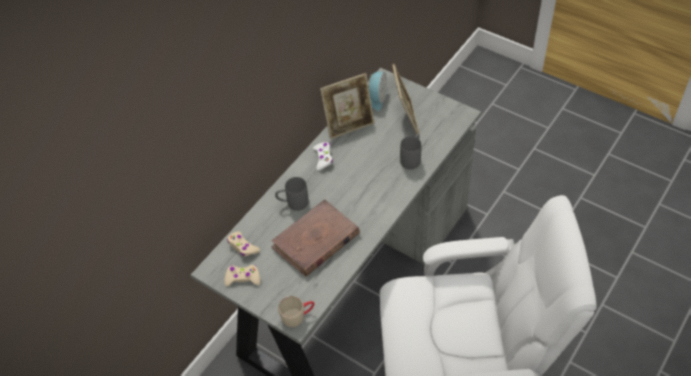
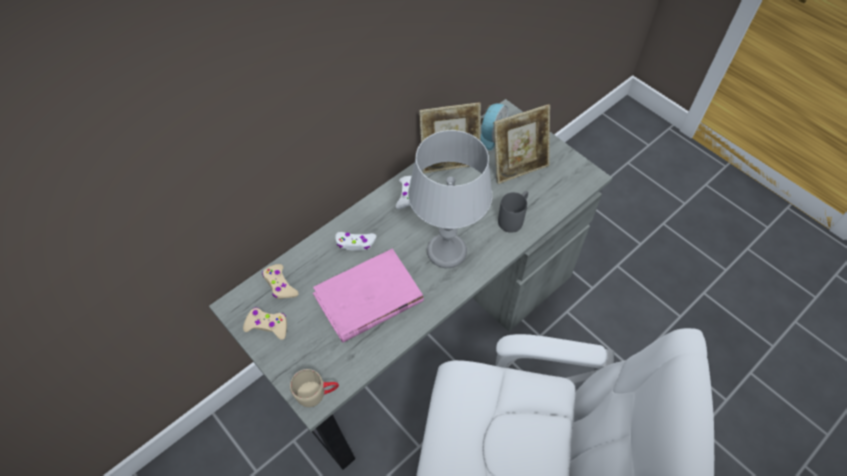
camera: 10 degrees right, 5 degrees up
(293, 203) = (355, 243): grey mug -> white game controller
(315, 241) = (368, 298): brown book -> pink book
(366, 193) = (446, 251): none -> grey table lamp
(405, 118) = (518, 166): picture frame -> picture frame turned 60 degrees clockwise

